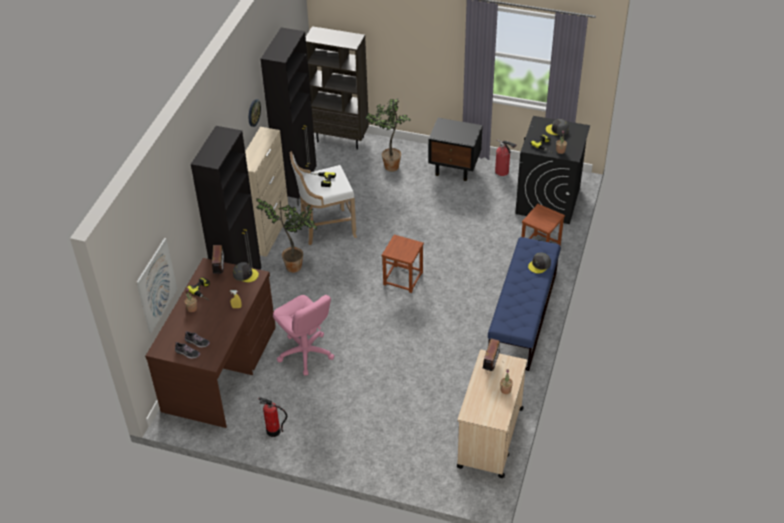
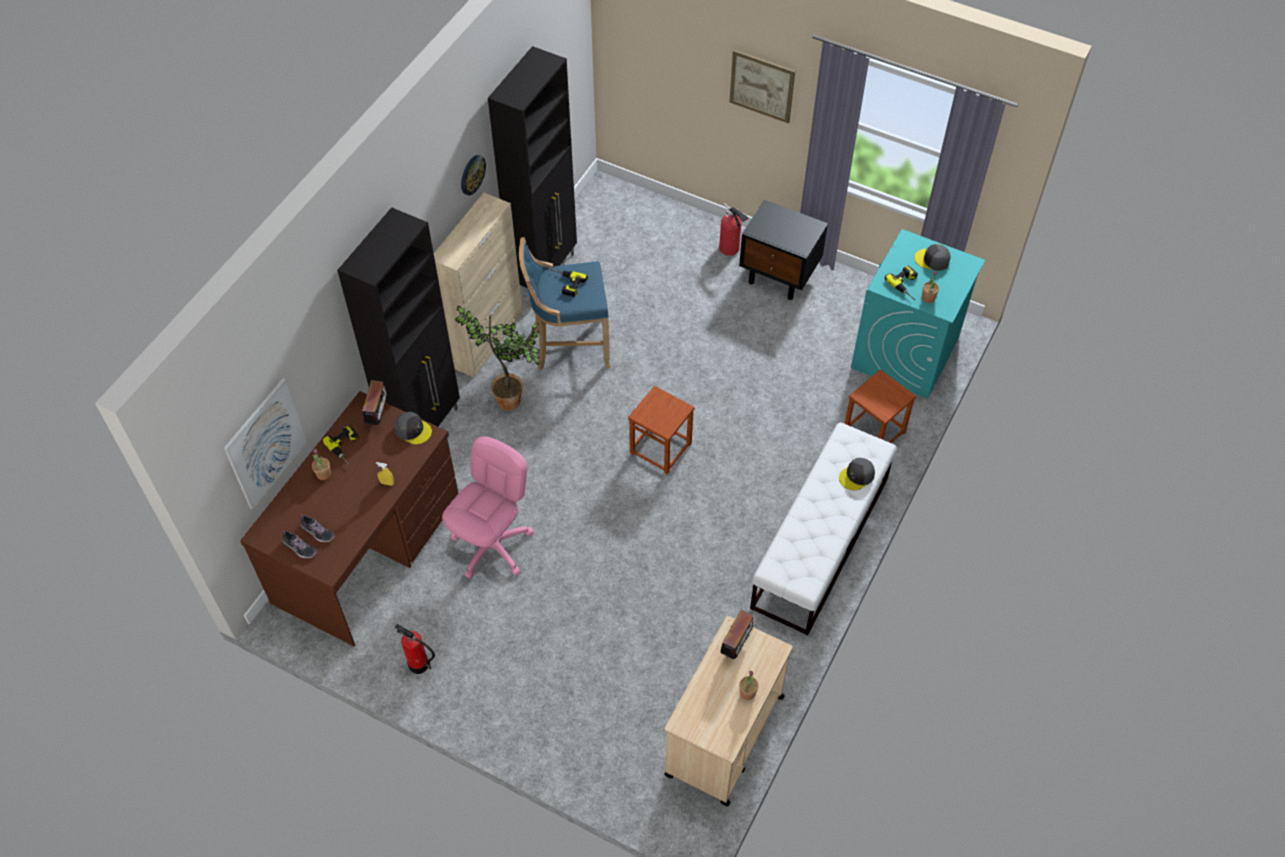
camera: 10 degrees right, 10 degrees up
(305, 353) = (492, 546): pink office chair -> pink office chair turned 120 degrees counterclockwise
(325, 229) = (568, 346): white stool -> blue stool
(341, 139) = (625, 200): brown bookcase -> none
(389, 166) = (685, 257): potted plant -> none
(428, 39) = (762, 86): none -> picture
(503, 172) = (849, 294): fire extinguisher -> fire extinguisher (730, 249)
(522, 316) = (820, 543): blue bench -> white bench
(548, 200) = (905, 353): black washing machine -> turquoise washing machine

